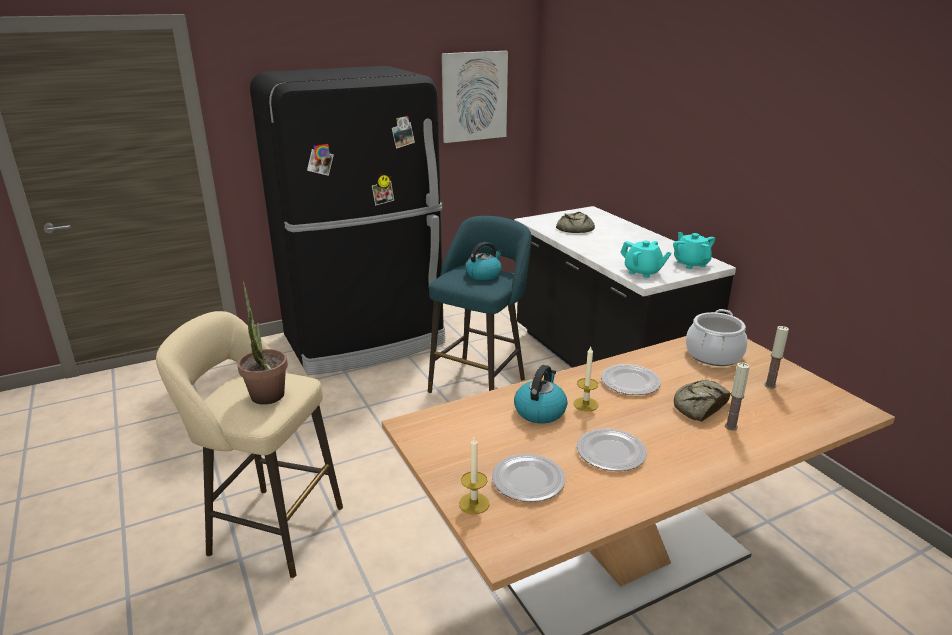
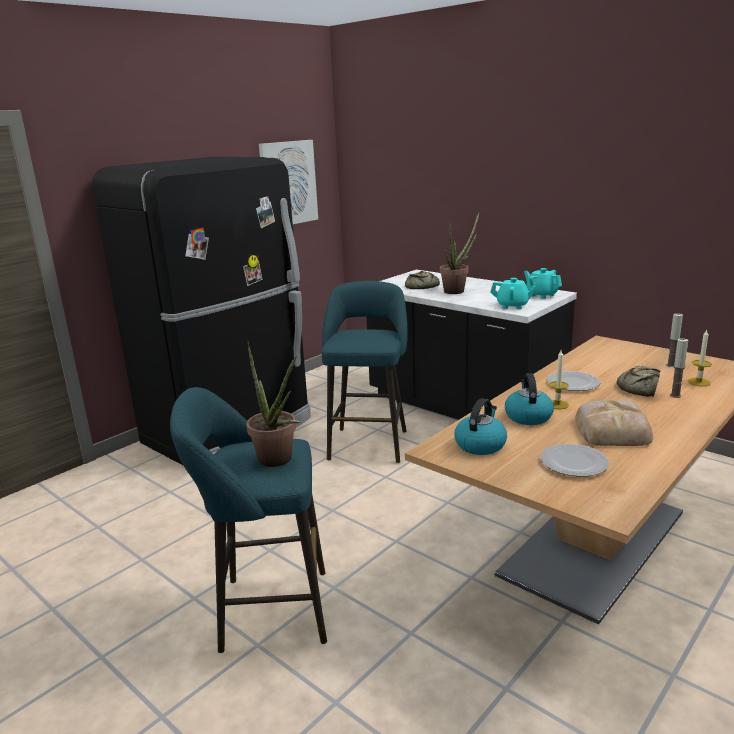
camera: 20 degrees left, 5 degrees down
(270, 528) = (266, 610): beige stool -> turquoise stool
(474, 503) = (551, 488): candle -> candle (698, 382)
(484, 274) = (368, 334): kettle -> kettle (480, 444)
(605, 241) = (457, 290): none -> potted plant
(612, 452) = (613, 430): plate -> bread
(713, 355) = (611, 354): cooking pot -> none

